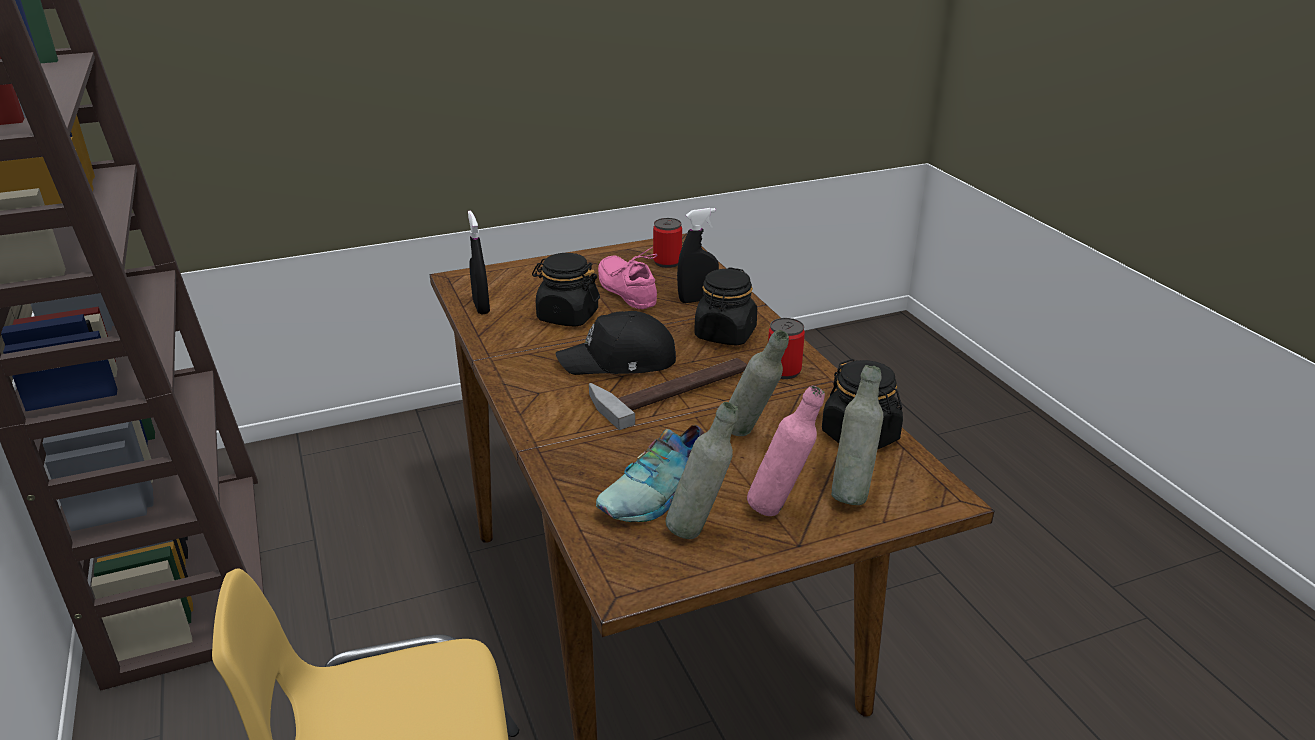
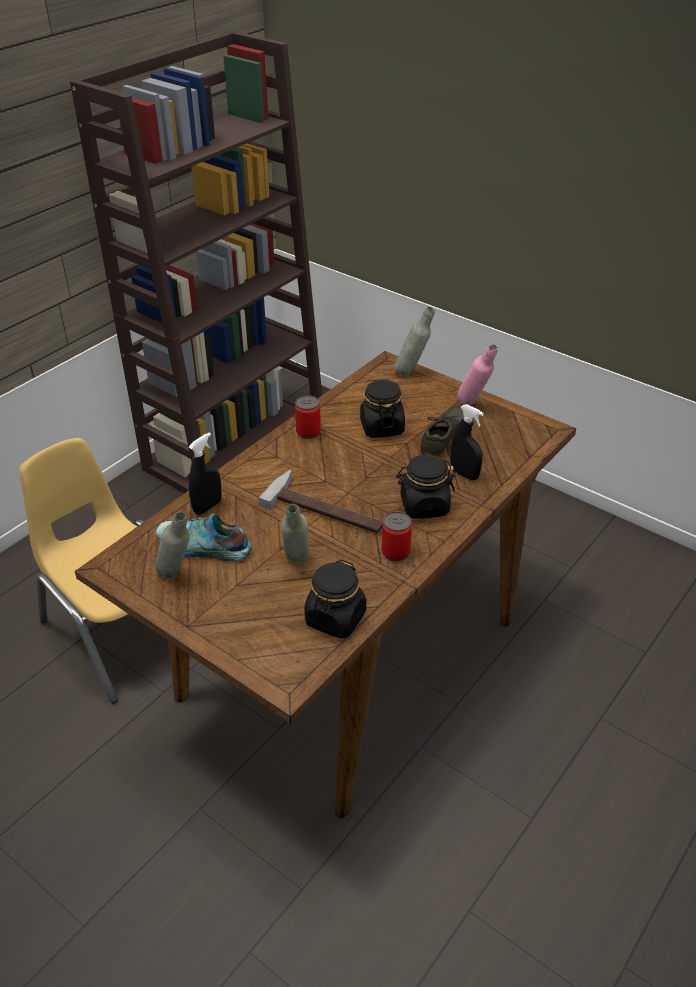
camera: 60 degrees right, 10 degrees up
(481, 307) = (360, 389): black spray bottle -> black spray bottle (207, 507)
(620, 361) = (342, 473): black cap -> none
(629, 290) = (447, 438): pink shoe -> grey shoe
(667, 262) = (510, 438): can -> can (308, 432)
(780, 508) = (221, 605): pink bottle -> pink bottle (473, 405)
(852, 493) = (260, 634): grey bottle -> grey bottle (412, 373)

